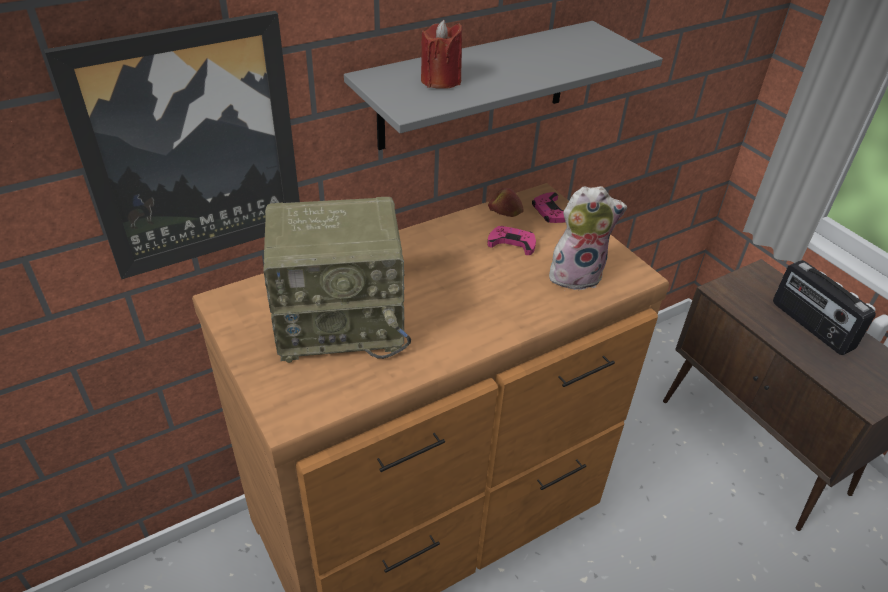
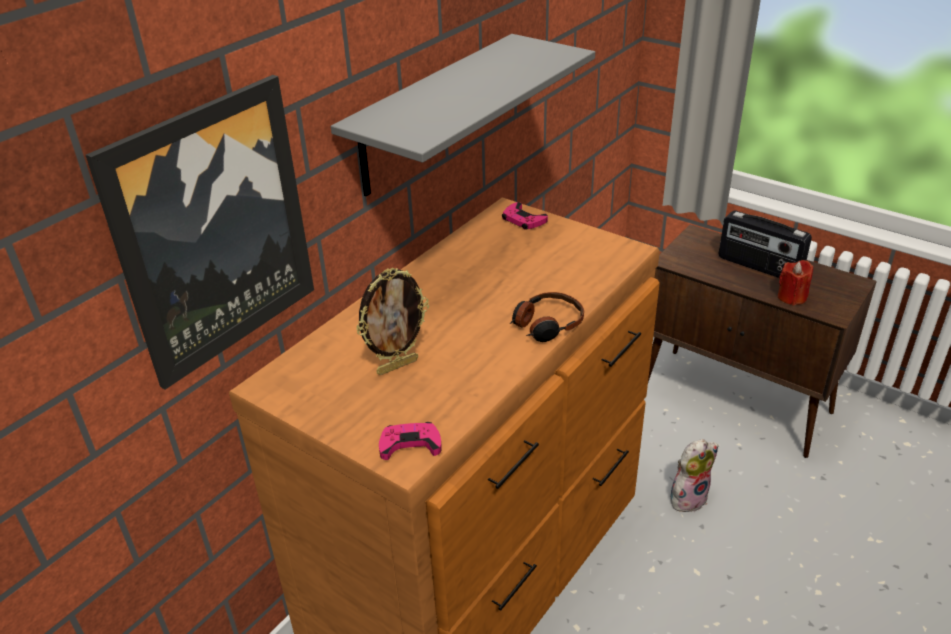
camera: 20 degrees left, 5 degrees down
(342, 321) = (397, 366): radio -> picture frame
(441, 80) = (425, 110): red candle -> red candle (791, 297)
(504, 326) = (546, 325): none -> headphones
(505, 212) = (482, 231): apple -> none
(512, 243) = (506, 255): pink game controller -> pink game controller (410, 444)
(576, 274) = (579, 265): plush toy -> plush toy (688, 497)

